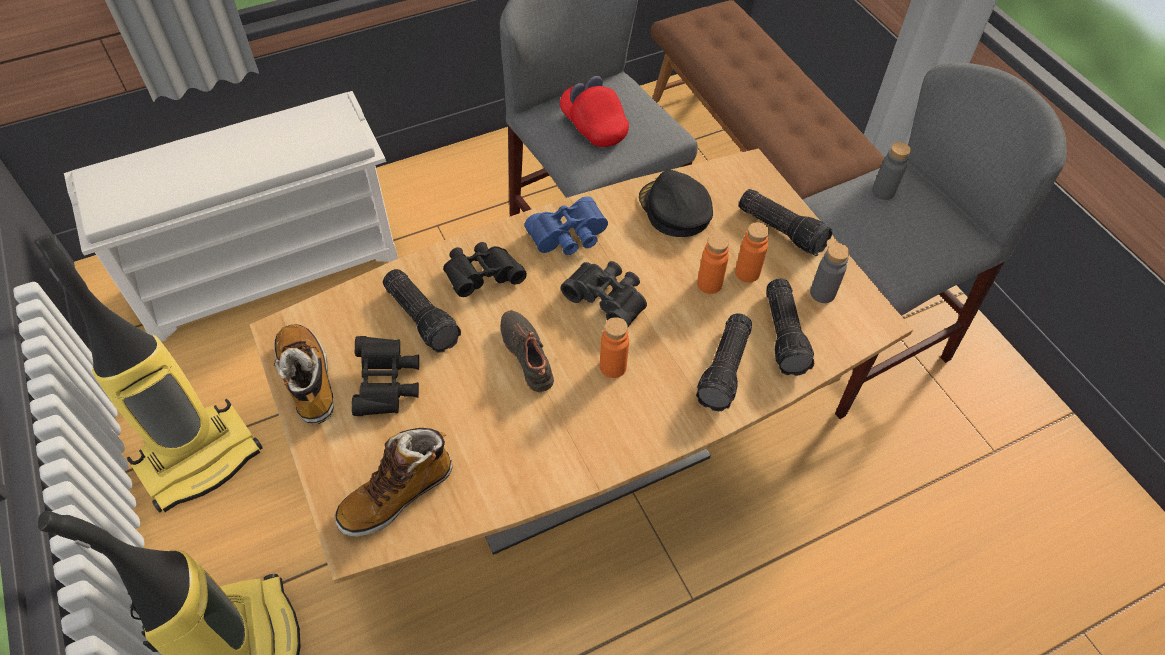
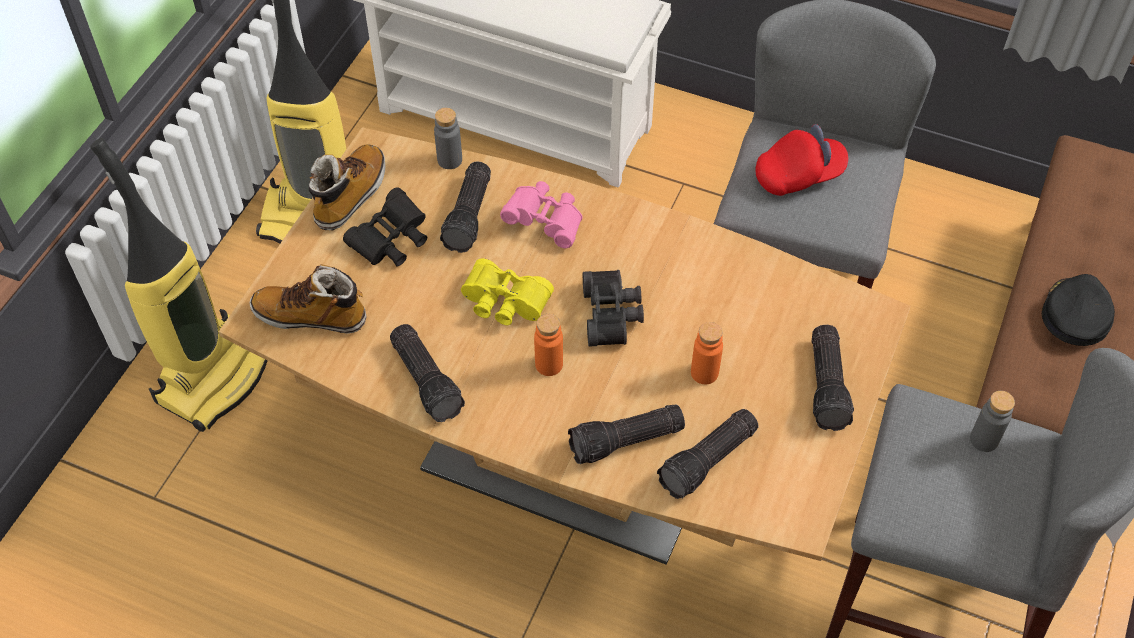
camera: 50 degrees right, 0 degrees up
(482, 277) = (545, 222): black binoculars -> pink binoculars
(529, 355) = (504, 304): black shoe -> yellow binoculars
(548, 455) = (428, 380): none -> flashlight
(569, 237) = (647, 246): blue binoculars -> none
(593, 126) = (799, 175): red cap -> red cap turned 60 degrees clockwise
(674, 210) = (760, 294): black cap -> black cap (1075, 314)
(747, 273) = (747, 391): orange bottle -> none
(822, 293) = (786, 461): grey bottle -> grey bottle (449, 160)

